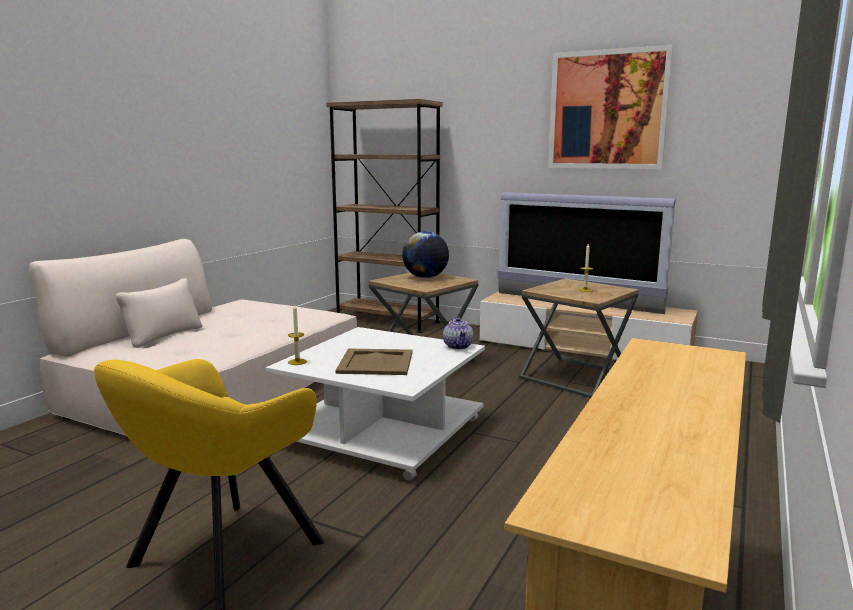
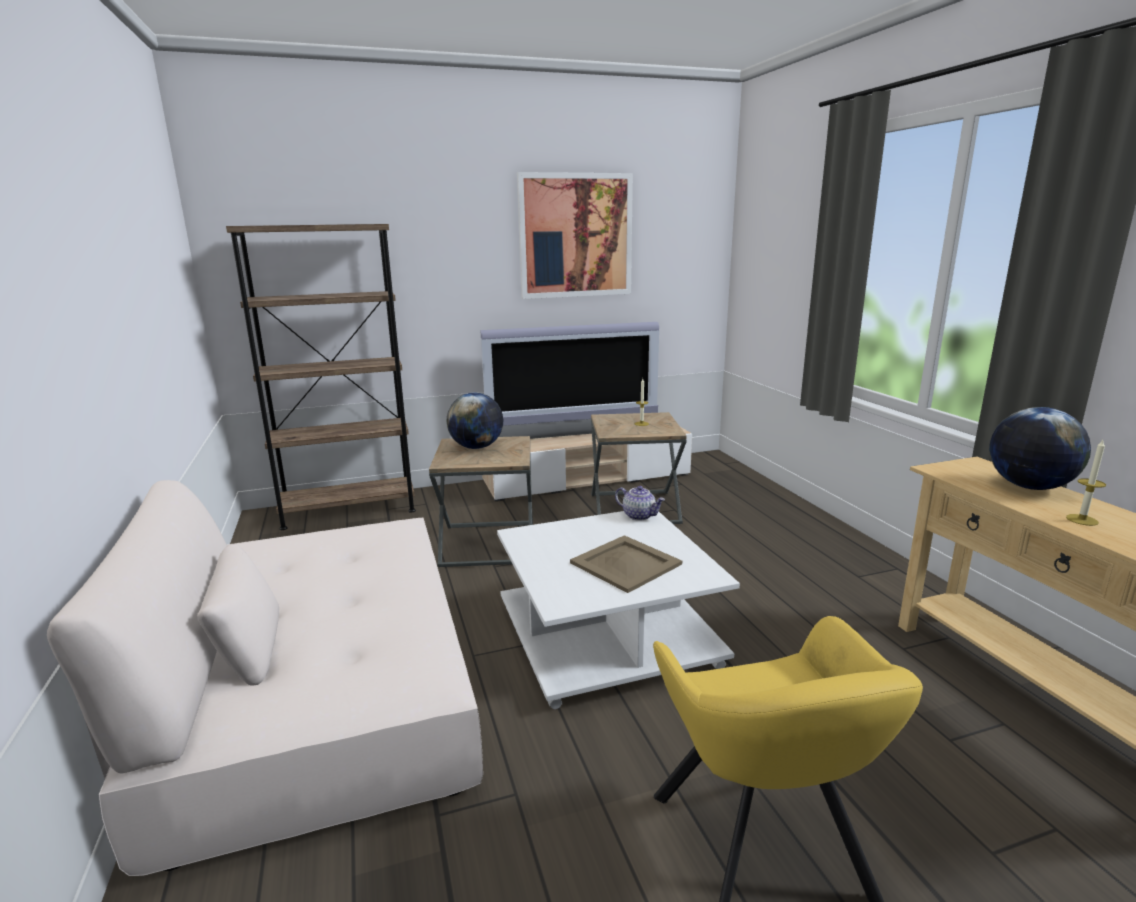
camera: 45 degrees left, 5 degrees up
(297, 362) = (558, 598): candle -> candle (1082, 520)
(696, 377) = (1029, 487): none -> globe

